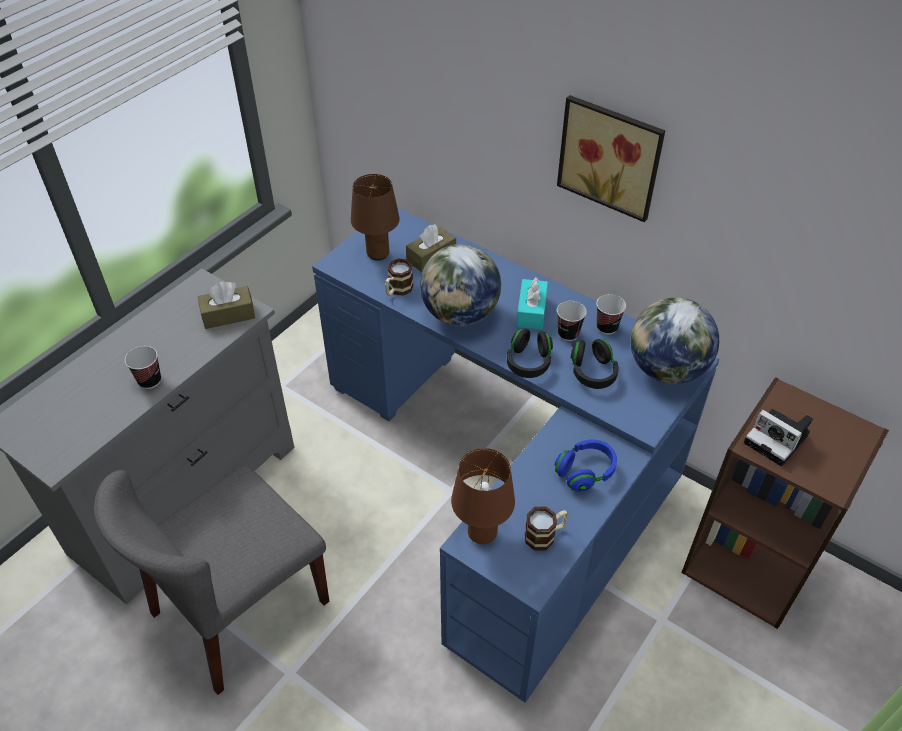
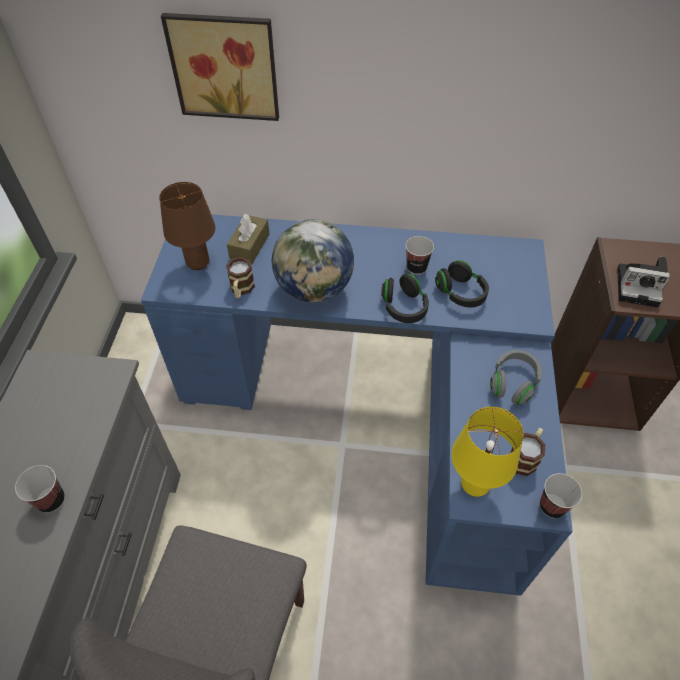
camera: 30 degrees left, 5 degrees up
(228, 315) = (92, 387): brown tissue box -> none
(481, 534) = (474, 485): brown table lamp -> yellow table lamp
(531, 311) = (372, 261): turquoise tissue box -> none
(585, 472) = (513, 383): blue headphones -> grey headphones
(607, 327) = (442, 249): cup -> cup (552, 506)
(611, 156) = (421, 85): picture -> picture (225, 65)
(666, 370) = (513, 266): globe -> none

